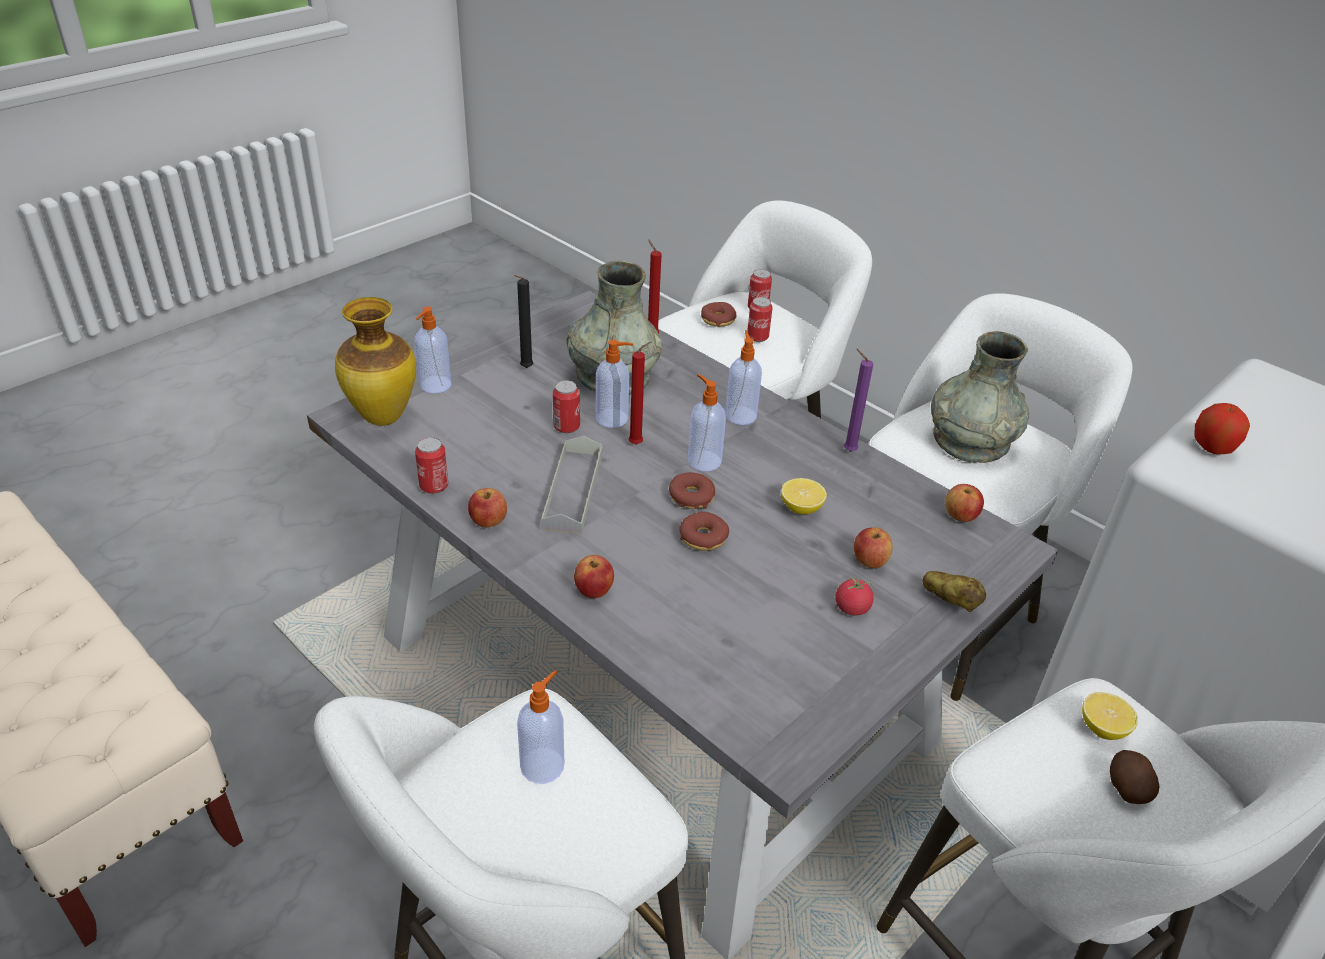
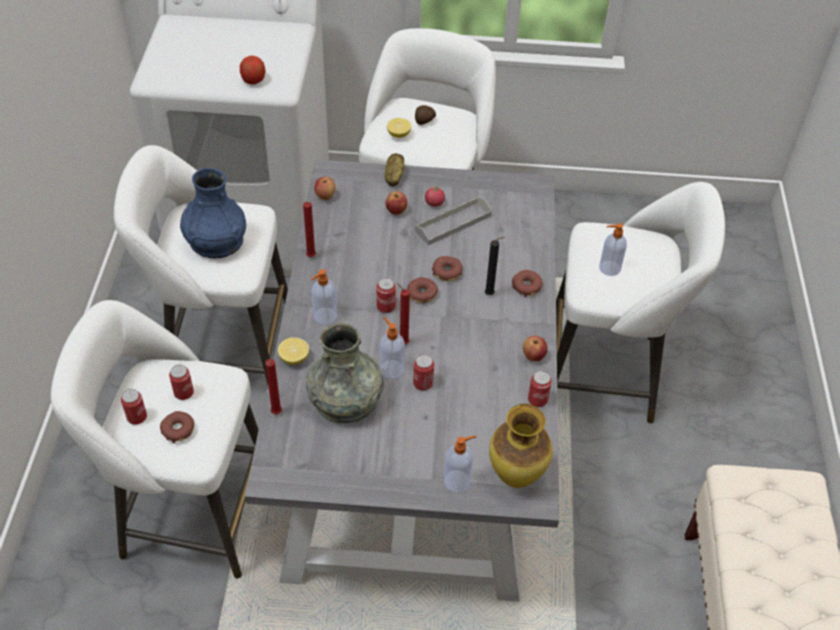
camera: 130 degrees left, 10 degrees up
(525, 369) = (388, 450): black candle -> black candle (491, 294)
(573, 490) = (471, 341): grey tray -> grey tray (453, 223)
(594, 591) = (526, 286): apple -> donut
(703, 460) = (386, 307): soap dispenser -> can
(801, 508) = (383, 250): lemon -> lemon (294, 358)
(847, 450) = (311, 257): purple candle -> red candle
(970, 440) = (216, 241): grey vase -> blue vase

